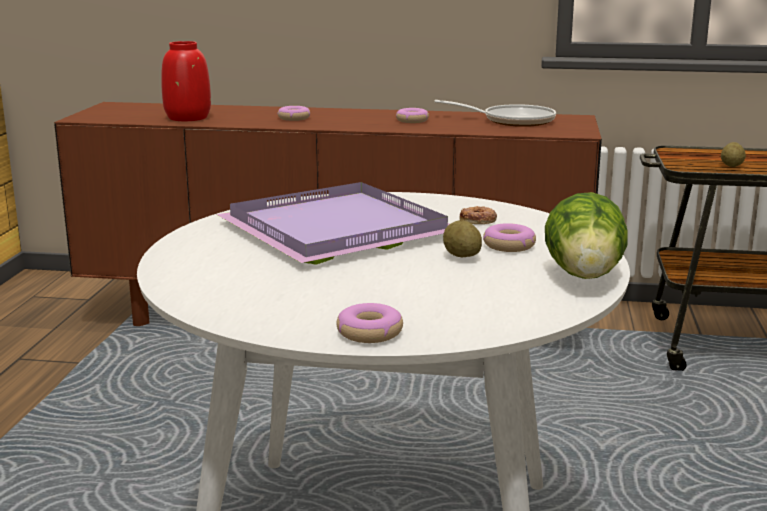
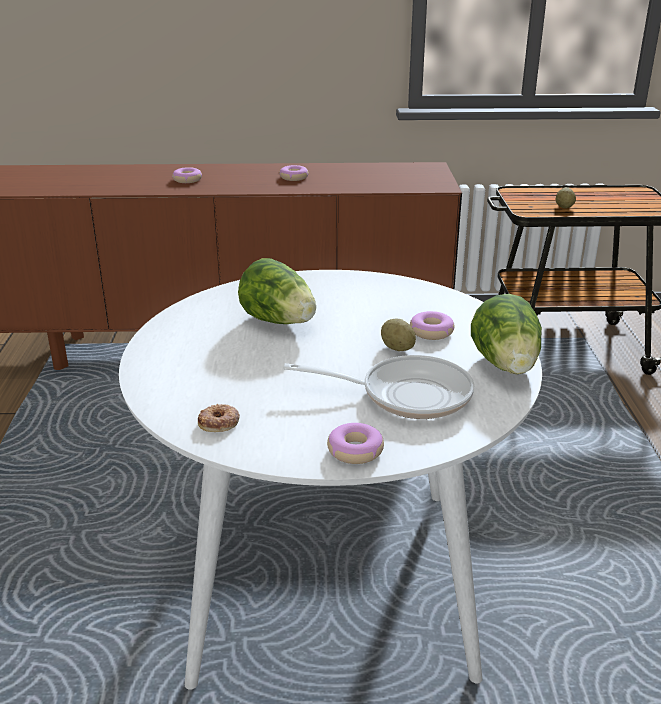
camera: 10 degrees left, 10 degrees up
(187, 118) = (88, 184): red vase -> none
(338, 228) = (279, 321): purple tray -> lettuce
(478, 220) = (395, 302): donut -> donut (219, 422)
(512, 121) = (380, 173): frying pan -> frying pan (406, 394)

